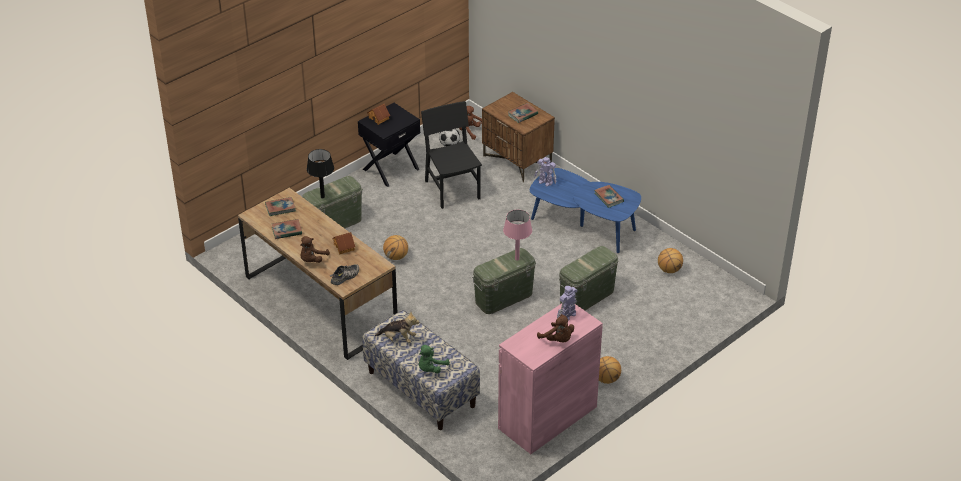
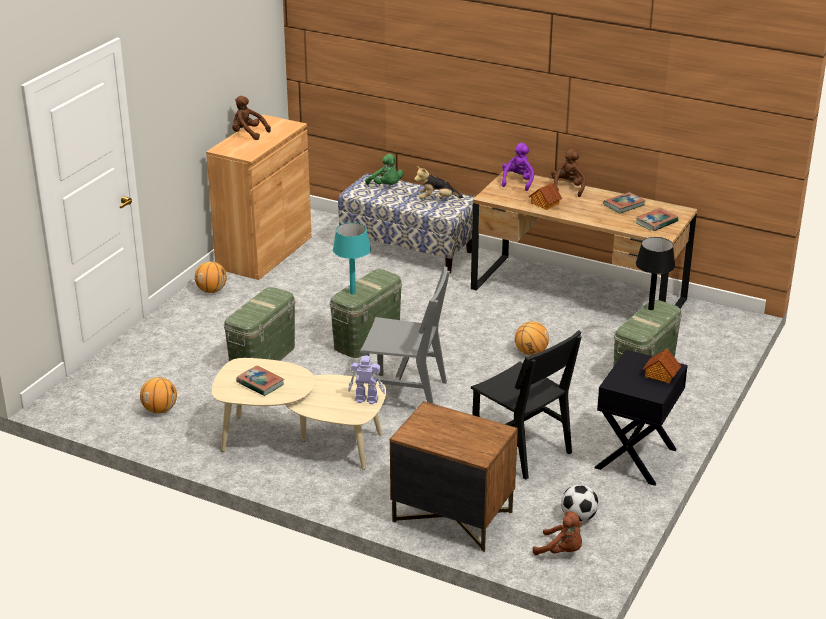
camera: 160 degrees right, 10 degrees down
(345, 277) = (518, 182): shoe -> purple plush toy
(431, 369) = (386, 186): green plush toy -> green plush toy turned 120 degrees clockwise
(501, 244) = (406, 394): none -> grey chair
(517, 259) = (353, 293): pink table lamp -> turquoise table lamp
(522, 115) = (444, 430): book -> none
(547, 417) = (264, 252): pink cabinet -> brown cabinet
(567, 315) = (246, 150): toy robot -> none
(583, 225) = (300, 441): blue coffee table -> beige coffee table

